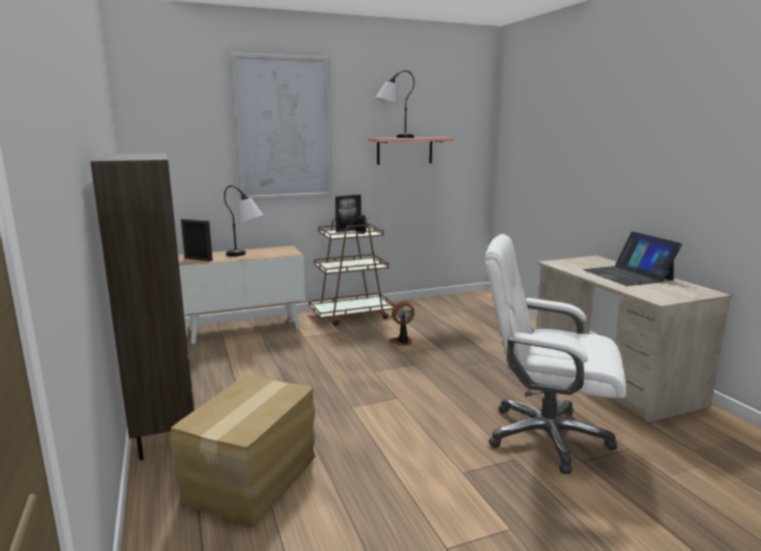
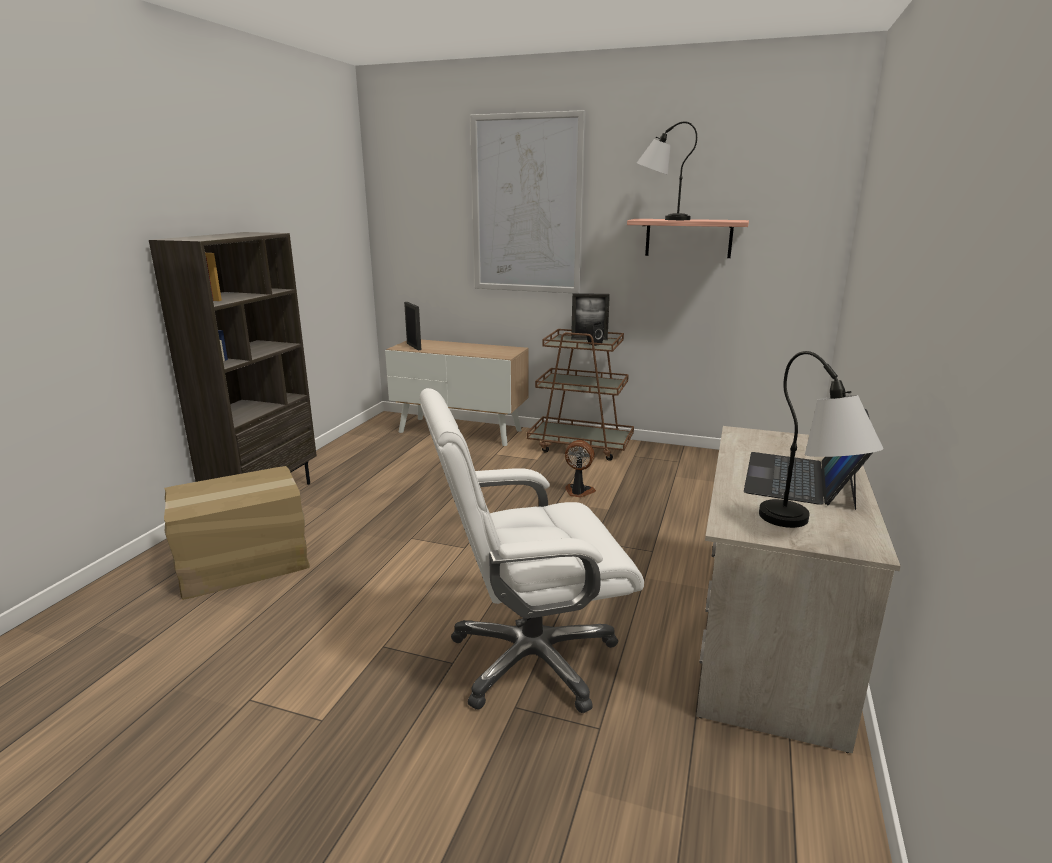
camera: 40 degrees right, 5 degrees up
(246, 255) = (460, 350): table lamp -> table lamp (807, 531)
(545, 436) = (530, 659): white office chair -> white office chair turned 75 degrees counterclockwise

